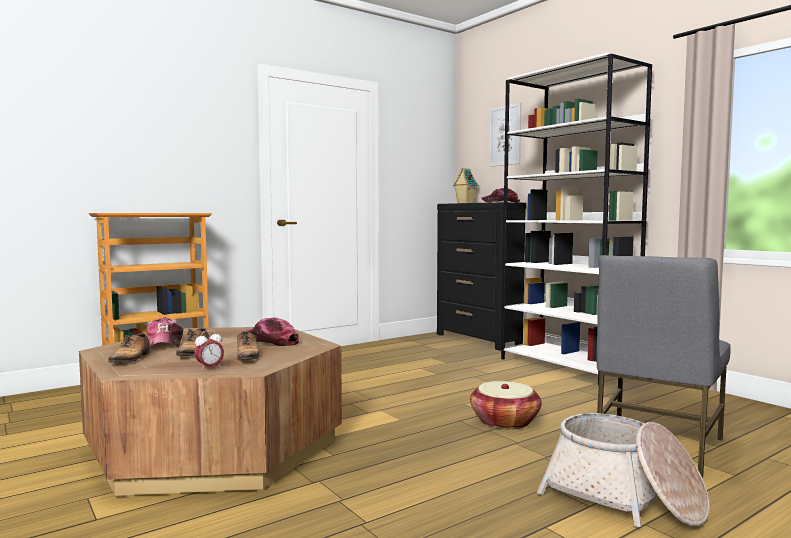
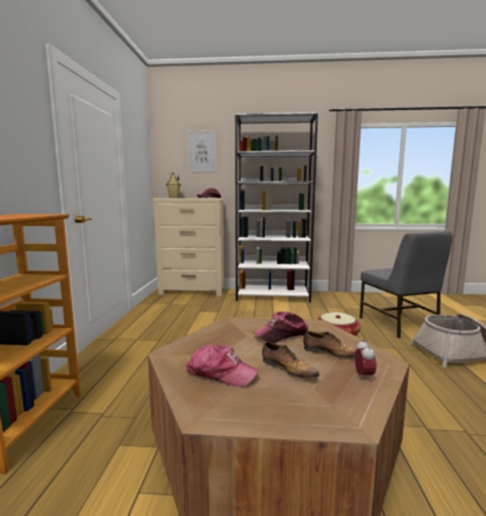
camera: 50 degrees left, 5 degrees up
(131, 359) = (280, 406): shoe -> none
(478, 340) = (192, 292): black dresser -> beige dresser

